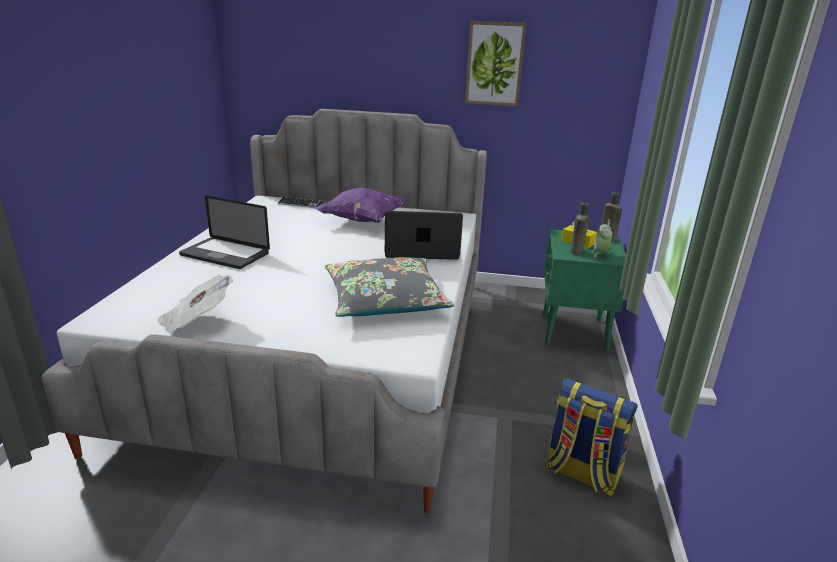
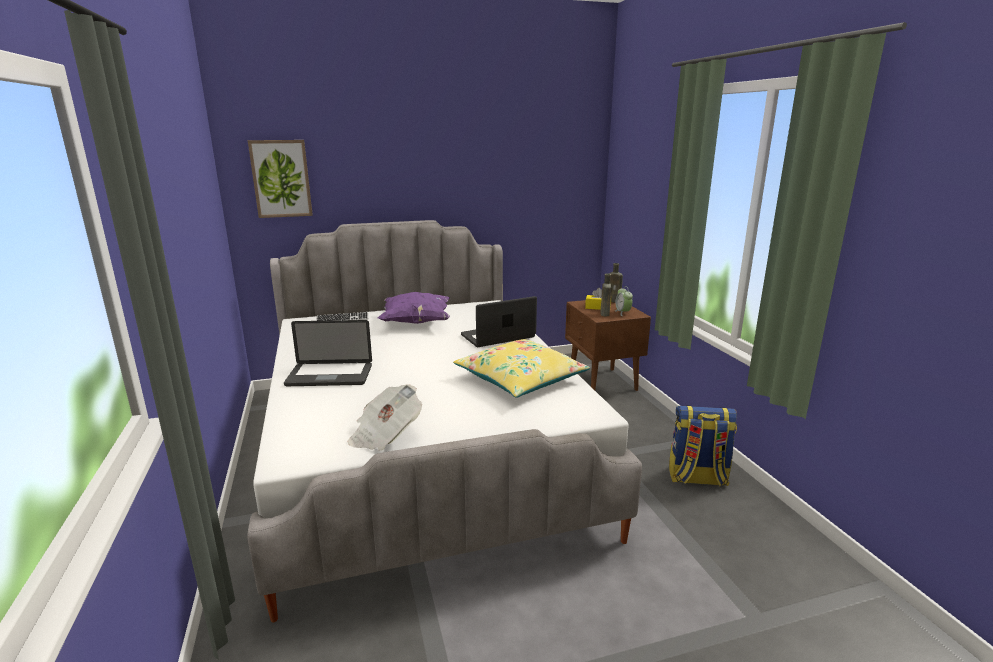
camera: 25 degrees left, 5 degrees down
(385, 300) = (521, 379): grey pillow -> yellow pillow
(494, 64) = (495, 170): picture -> picture (281, 179)
(573, 332) = (602, 382): green nightstand -> brown nightstand

